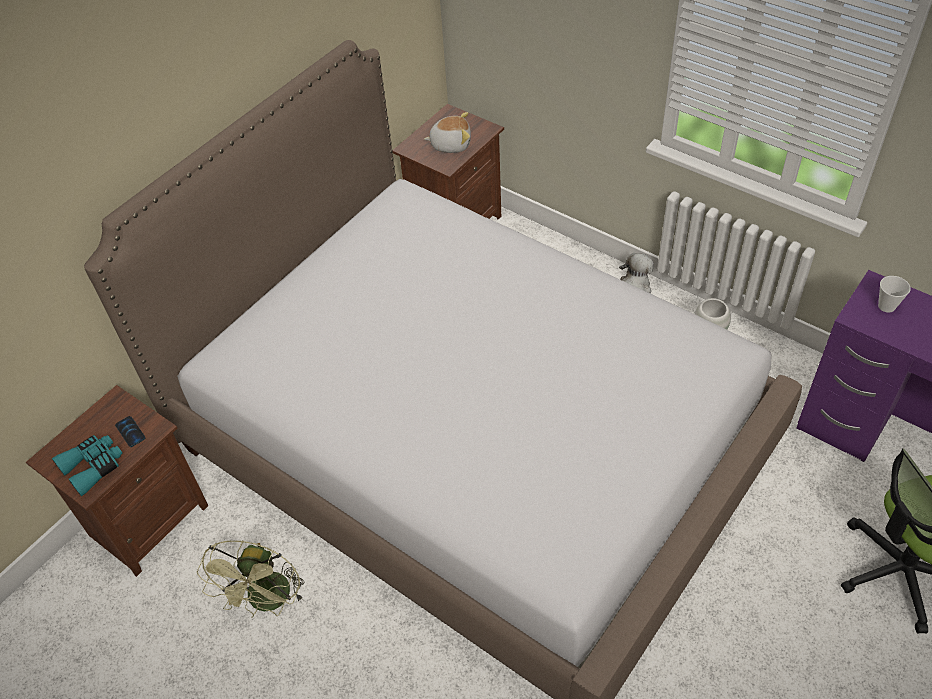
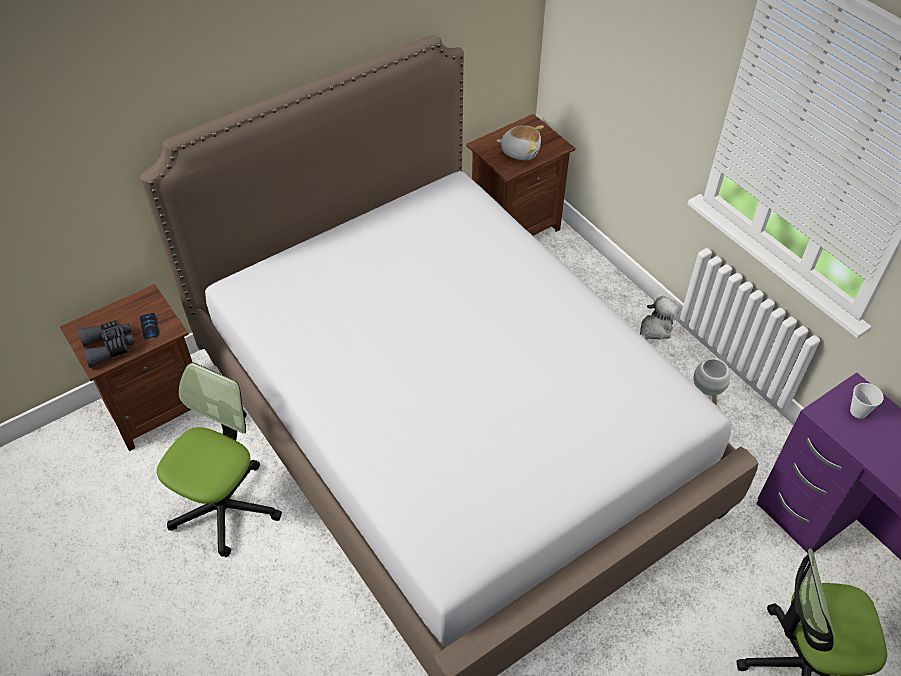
camera: 15 degrees right, 0 degrees up
(93, 467) = (109, 346): turquoise binoculars -> grey binoculars
(268, 602) = (225, 507): green fan -> office chair

